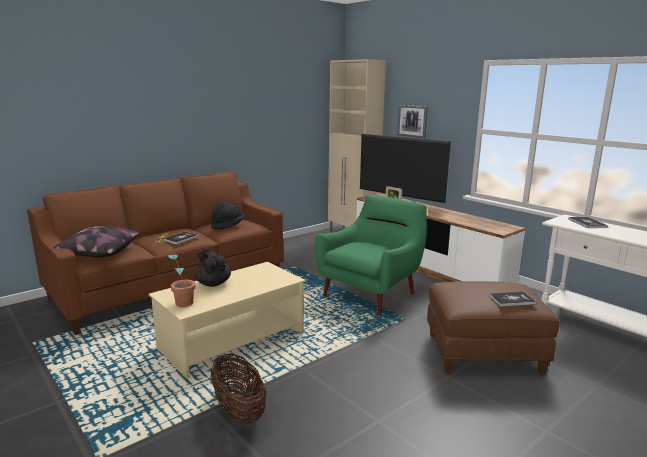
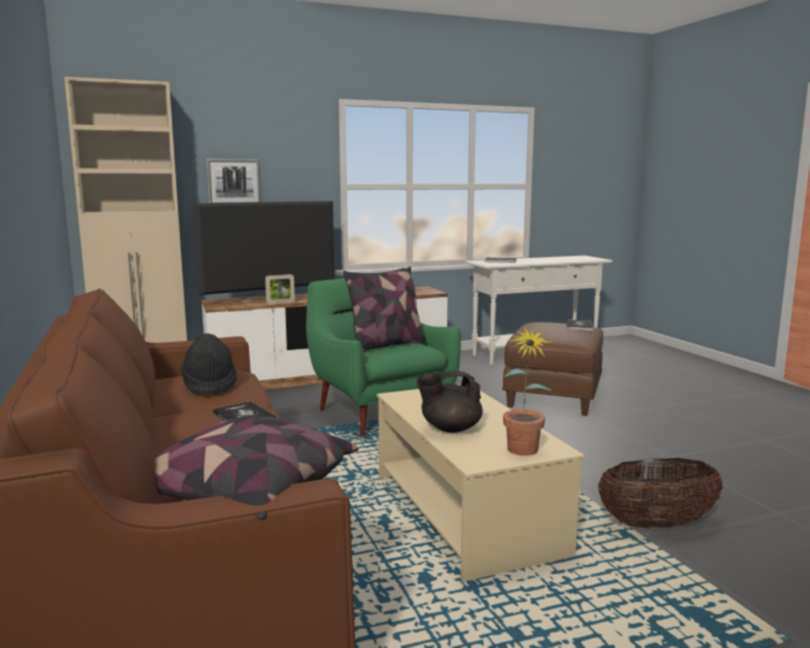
camera: 70 degrees left, 5 degrees down
(365, 248) = (386, 345): none -> pillow

